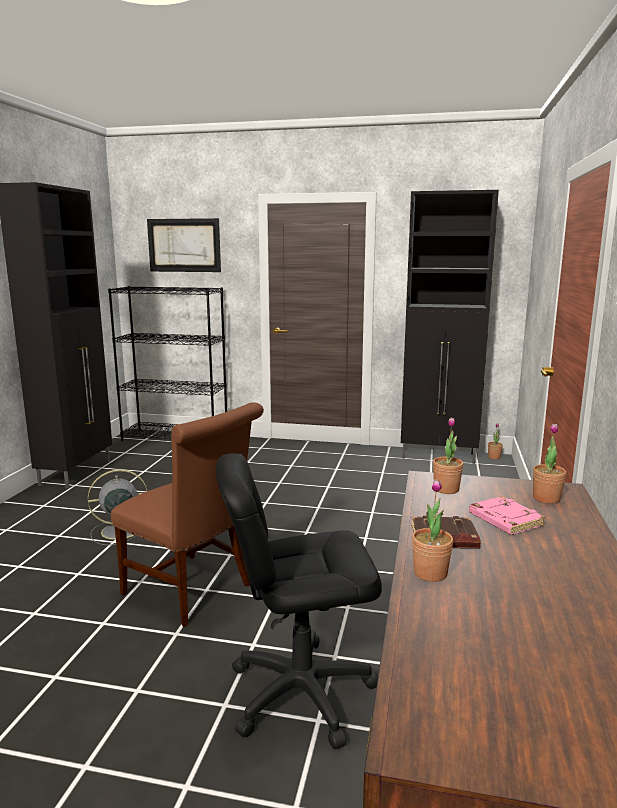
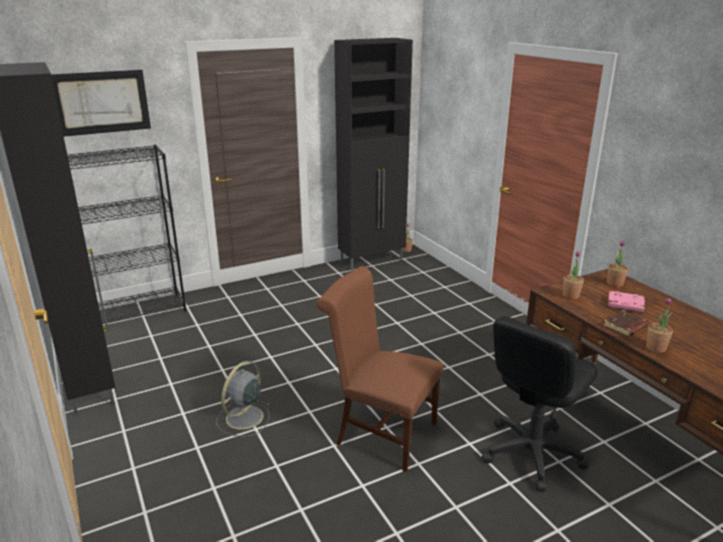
camera: 40 degrees left, 10 degrees up
(193, 591) = (380, 432): brown chair -> brown chair turned 150 degrees counterclockwise

